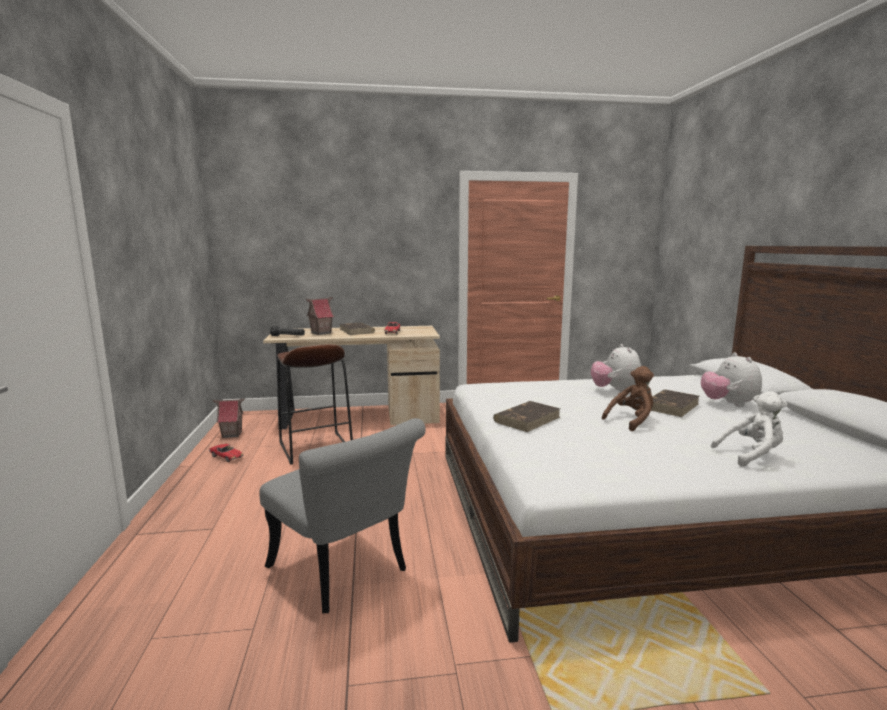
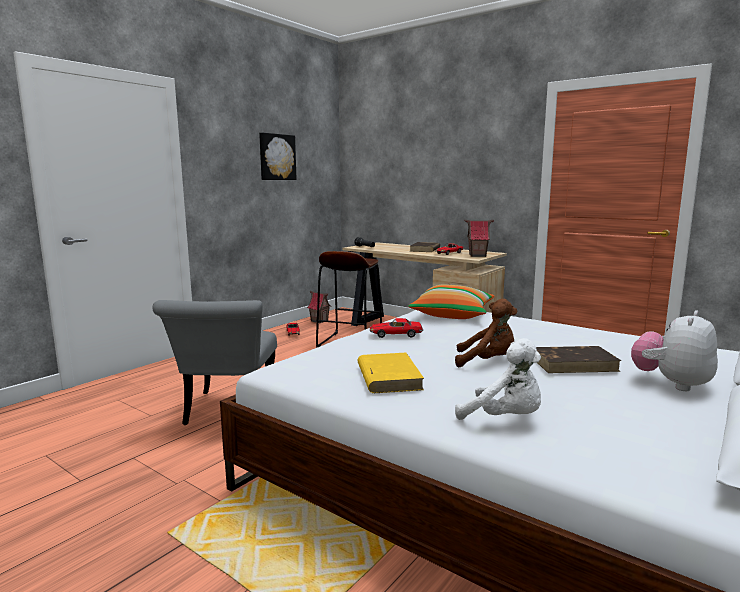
camera: 45 degrees right, 0 degrees up
(166, 230) = (276, 157): none -> picture
(321, 333) = (394, 248): toy house -> toy house (477, 255)
(509, 390) = (452, 314): none -> pillow
(527, 419) = (395, 335): brown book -> toy car
(615, 391) = (558, 339): plush toy -> none
(630, 454) = (388, 376): none -> yellow book

